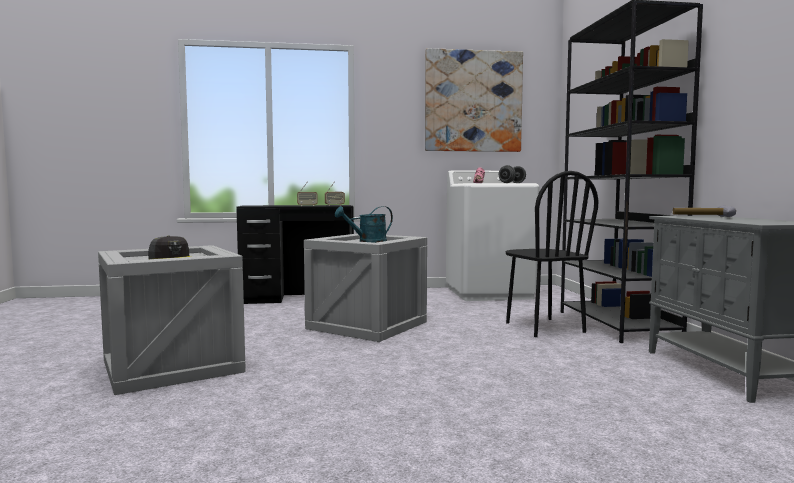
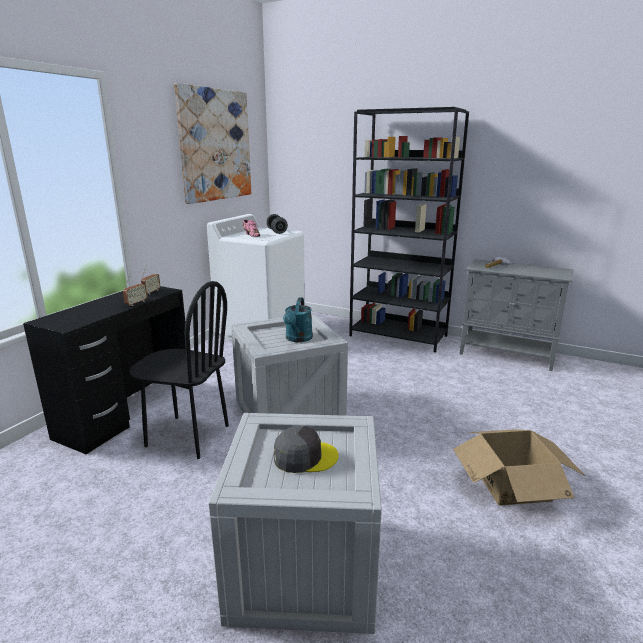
camera: 55 degrees left, 15 degrees up
(376, 413) = (512, 485): none -> cardboard box
(544, 327) = (379, 356): black chair -> black chair (187, 436)

